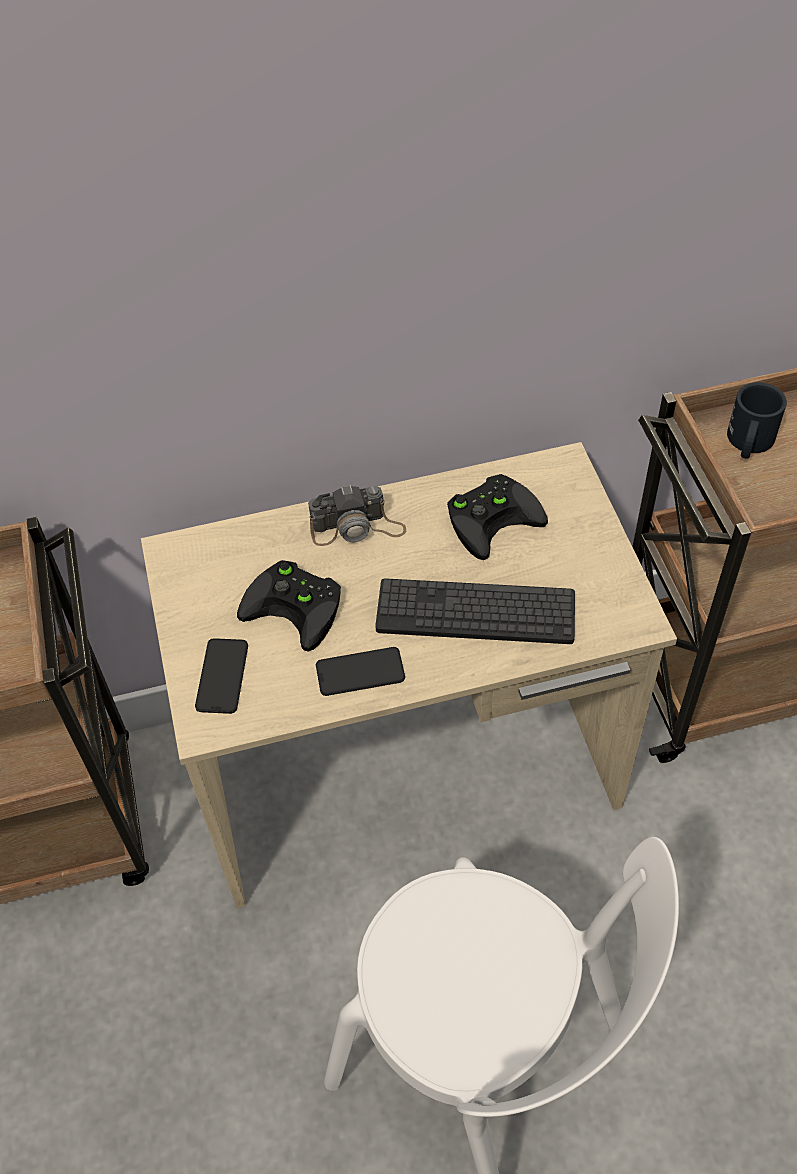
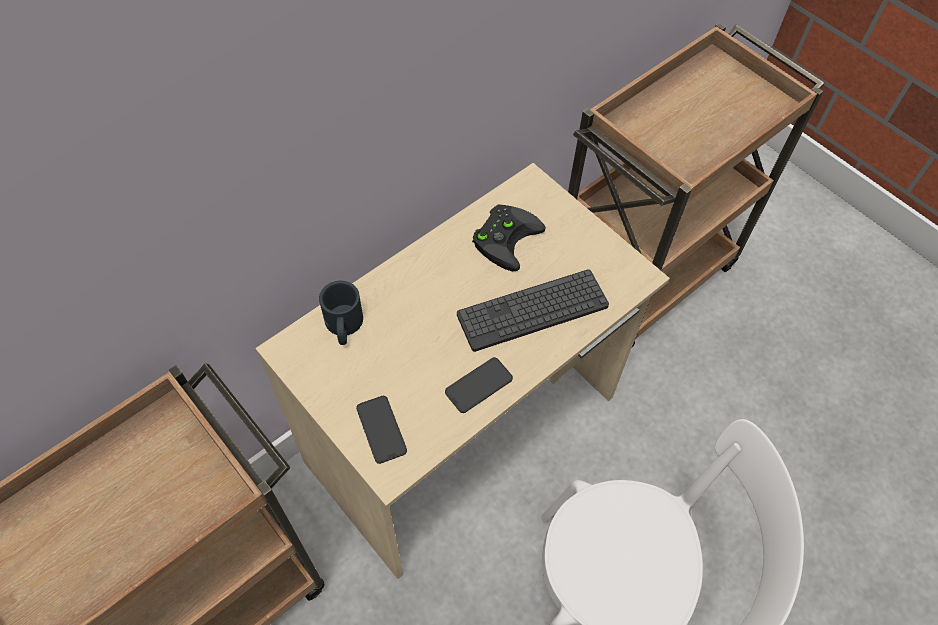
camera: 30 degrees left, 5 degrees up
(298, 606) = (407, 354): black game controller -> none
(357, 527) = (415, 279): camera -> none
(748, 444) = (648, 128): black mug -> black mug (344, 327)

